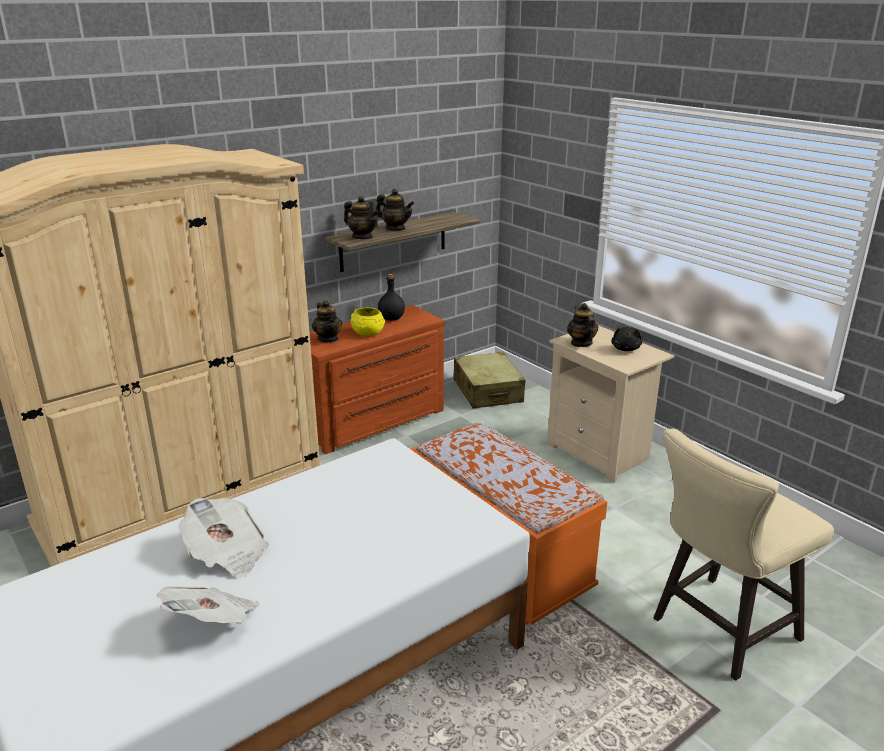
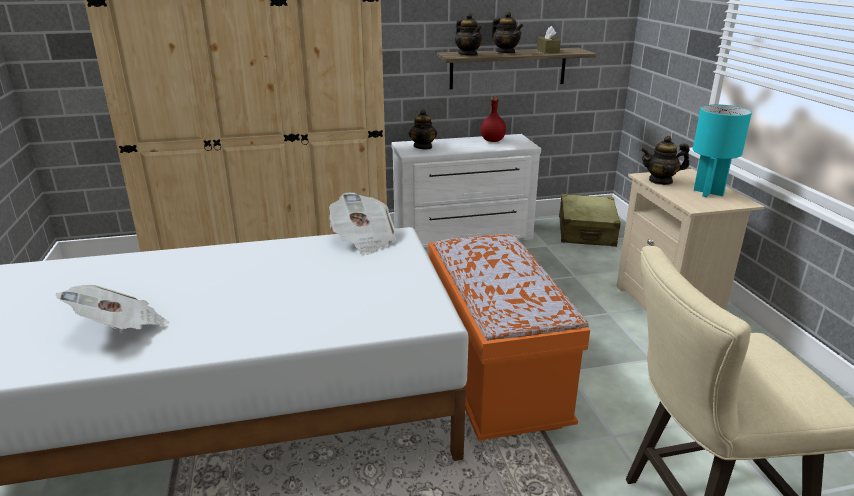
camera: 25 degrees right, 0 degrees up
(227, 554) = (186, 281): newspaper -> newspaper (363, 240)
(367, 333) = (460, 148): yellow bowl -> none
(374, 422) = (464, 236): brown dresser -> white dresser
(392, 318) = (493, 141): black bottle -> red bottle
(433, 221) = (547, 51): none -> brown tissue box
(581, 343) = (661, 181): teapot -> teapot turned 105 degrees counterclockwise
(626, 349) = (709, 192): black plush toy -> turquoise table lamp

